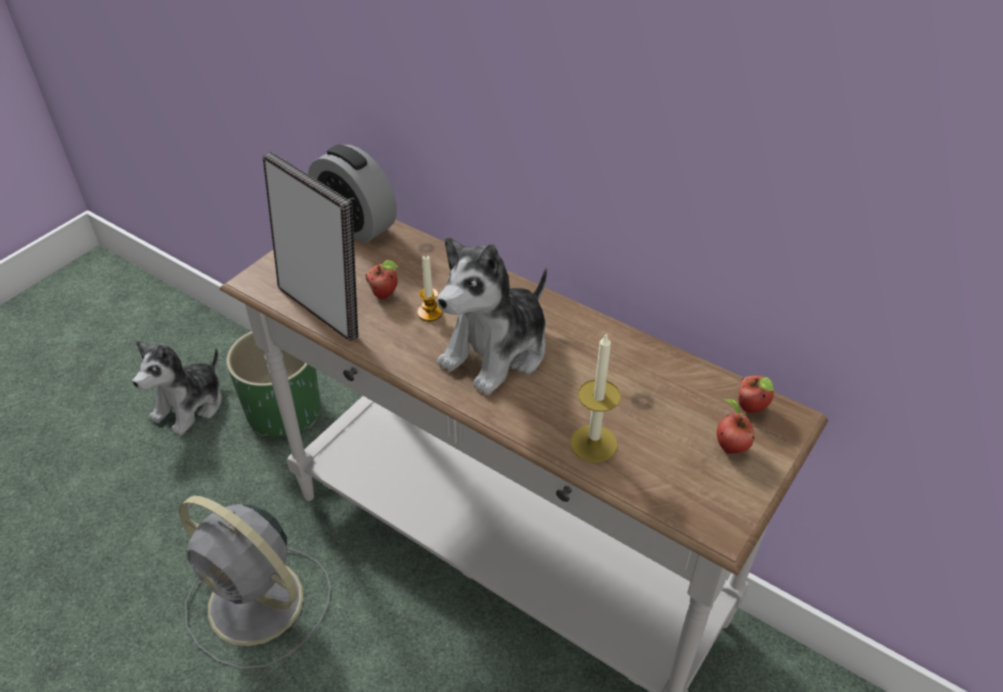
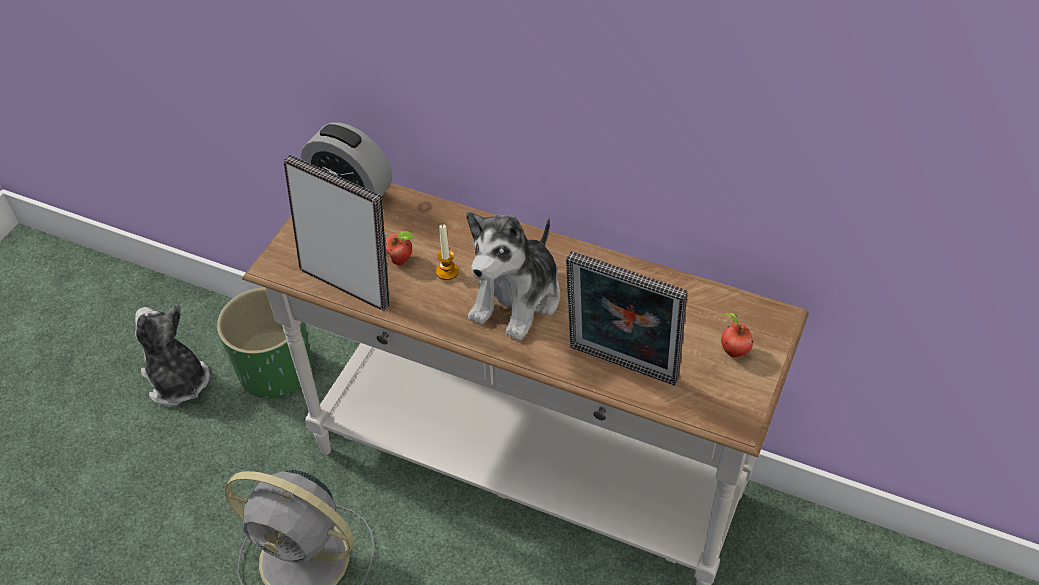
camera: 10 degrees left, 5 degrees up
(190, 406) = (177, 381): plush toy -> plush toy turned 120 degrees clockwise
(593, 443) = (620, 368): candle -> picture frame
(752, 408) = (745, 314): apple -> none

